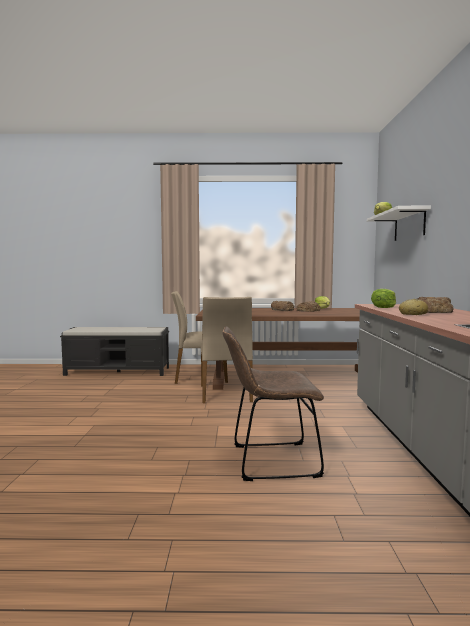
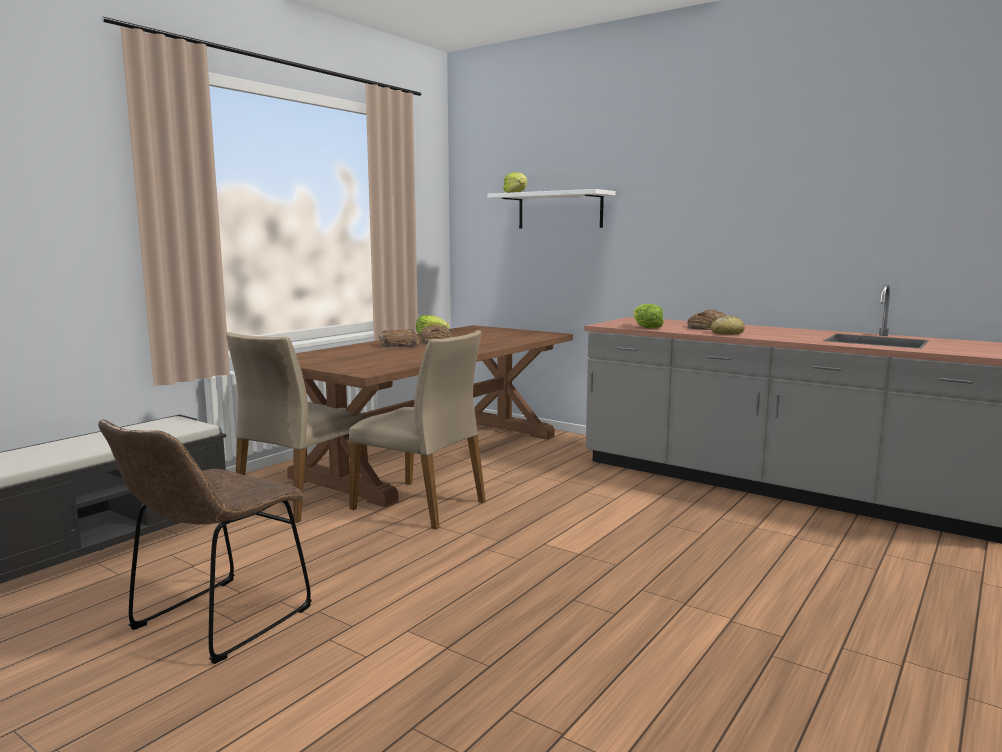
camera: 55 degrees left, 5 degrees up
(269, 461) = (690, 548): brown chair -> brown chair (215, 622)

